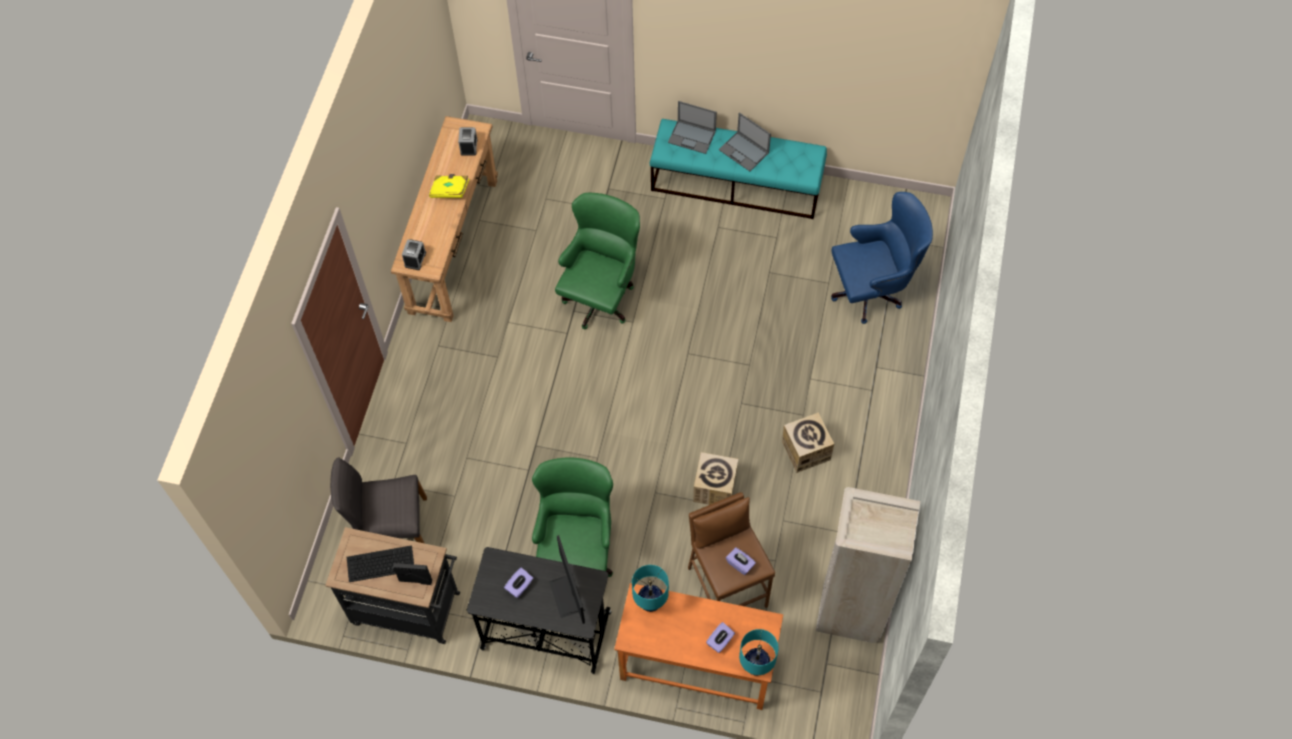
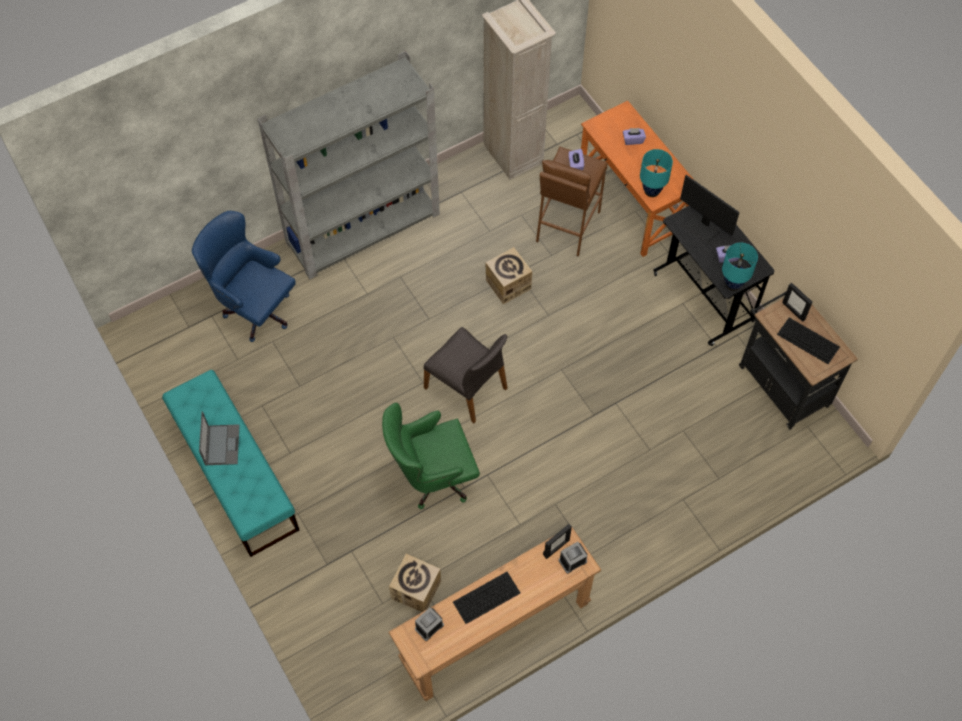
camera: 135 degrees left, 0 degrees up
(391, 529) = (748, 447): grey chair -> grey chair (467, 387)
(435, 258) = (556, 547): none -> picture frame
(450, 191) = (486, 598): yellow book -> keyboard
(568, 595) = (701, 227): monitor -> monitor turned 105 degrees clockwise
(577, 554) = (638, 323): green office chair -> none
(692, 137) = (241, 494): laptop -> none
(756, 666) = (627, 113): turquoise table lamp -> turquoise table lamp (733, 284)
(805, 450) = (426, 255): cardboard box -> cardboard box (416, 590)
(880, 426) = (363, 228): none -> grey bookcase

